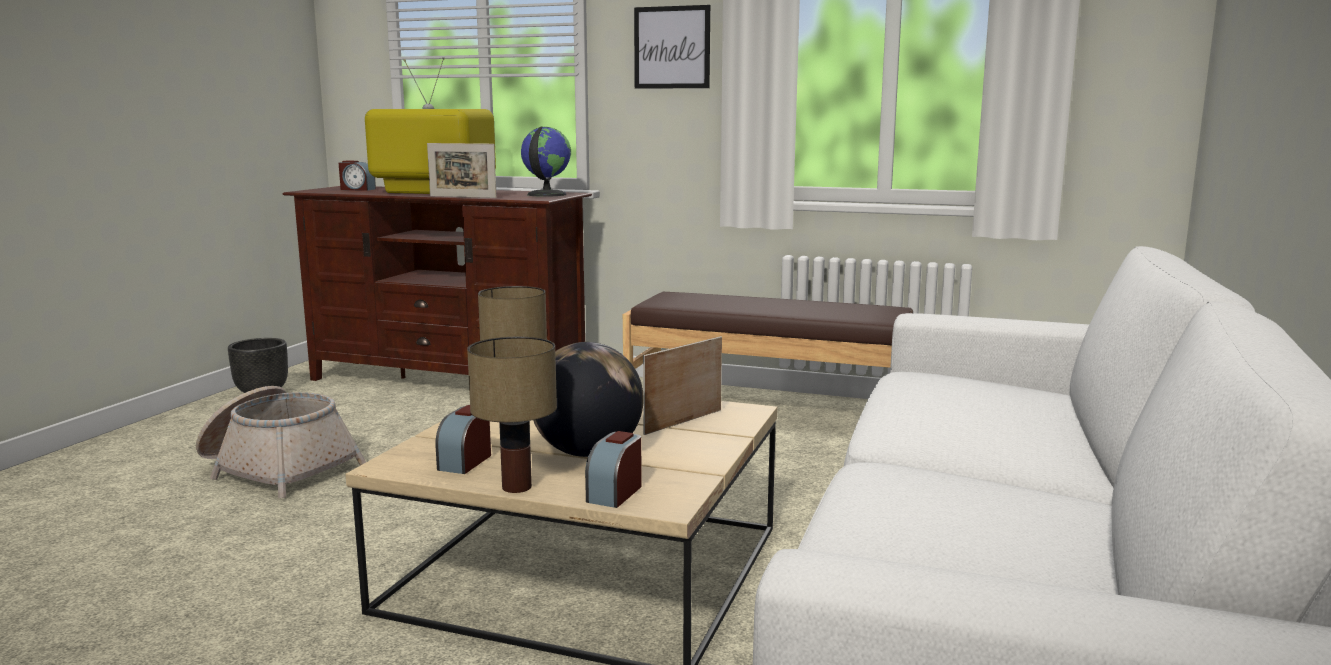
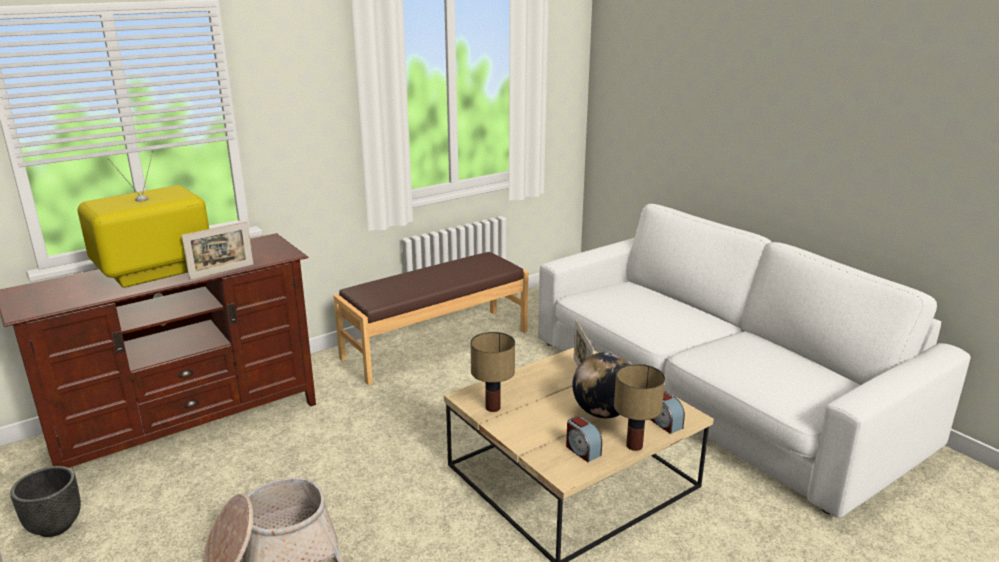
camera: 55 degrees left, 10 degrees up
(357, 189) = (61, 292): alarm clock -> none
(546, 194) = (263, 246): globe -> none
(672, 47) = (308, 106): picture -> none

